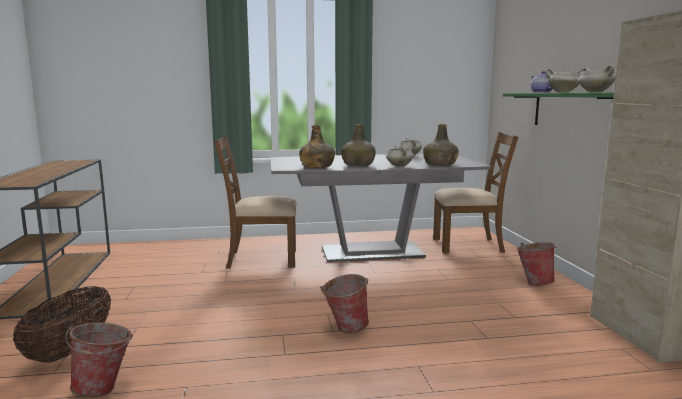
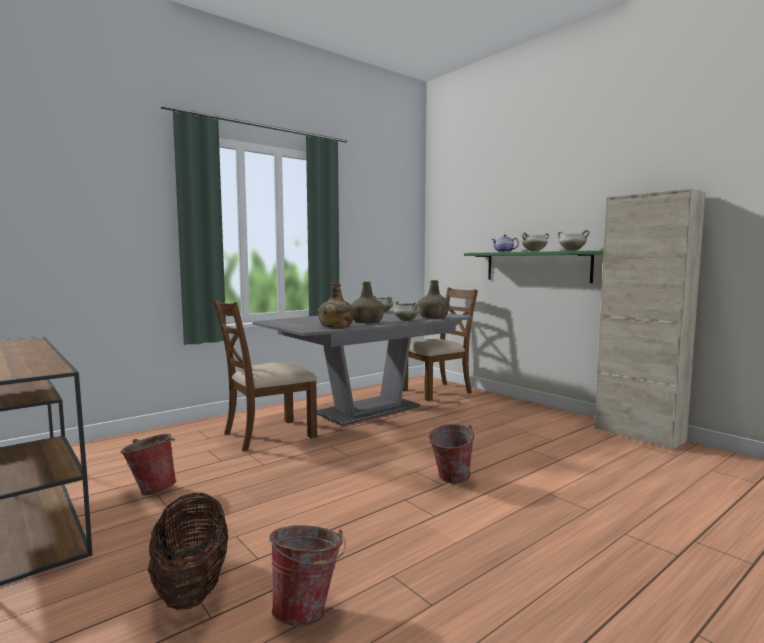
camera: 30 degrees left, 5 degrees down
(534, 282) = (525, 412): bucket -> bucket (151, 489)

